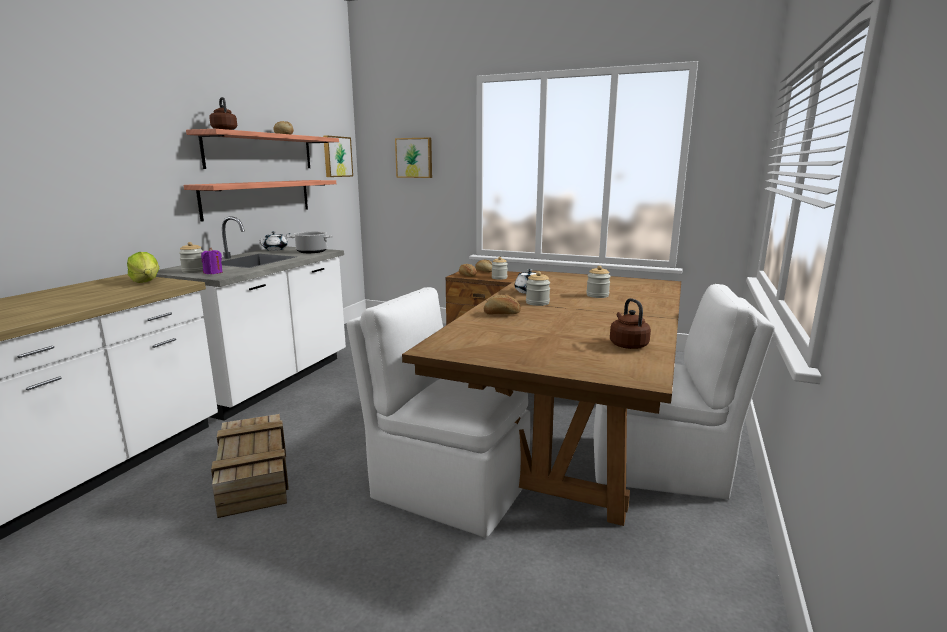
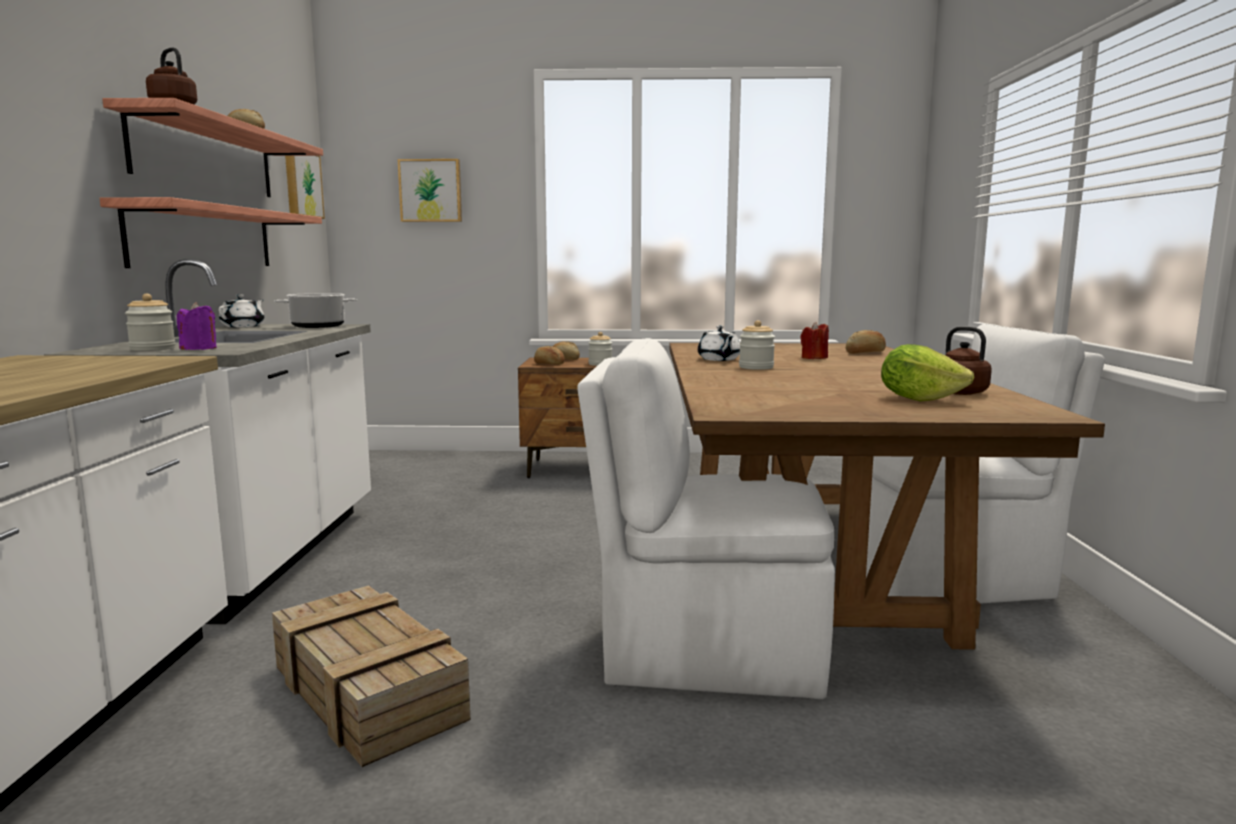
camera: 20 degrees left, 5 degrees down
(146, 281) = (92, 360): lettuce -> lettuce (918, 399)
(502, 314) = (736, 379): bread -> bread (866, 353)
(597, 295) = (814, 358): jar -> red candle

